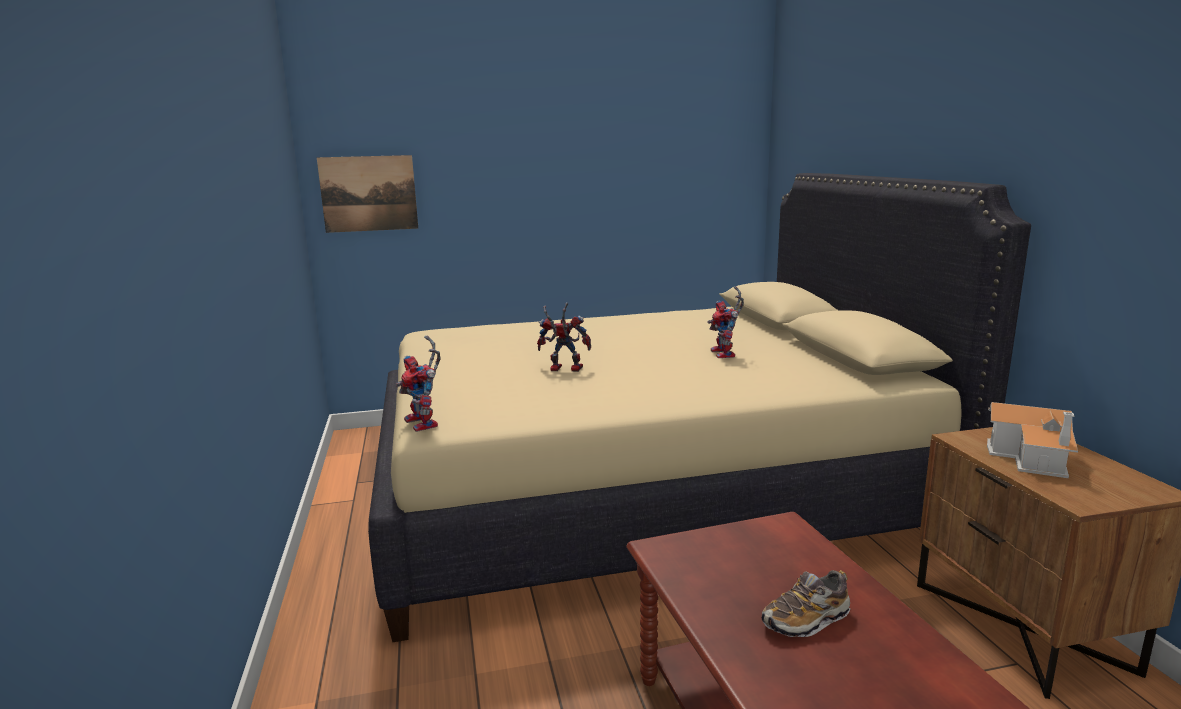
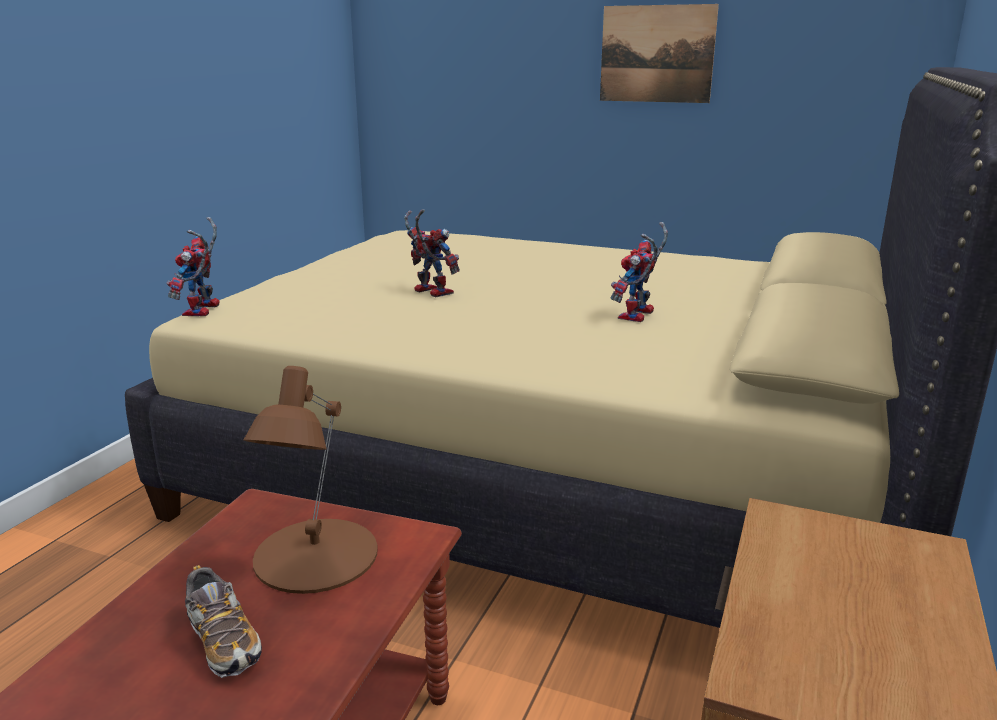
camera: 35 degrees right, 5 degrees up
(369, 193) = (414, 74): picture -> picture (656, 54)
(755, 558) = (314, 556): none -> brown table lamp
(806, 620) = (223, 641): shoe -> shoe turned 135 degrees counterclockwise
(1032, 458) = (834, 587): toy house -> none

